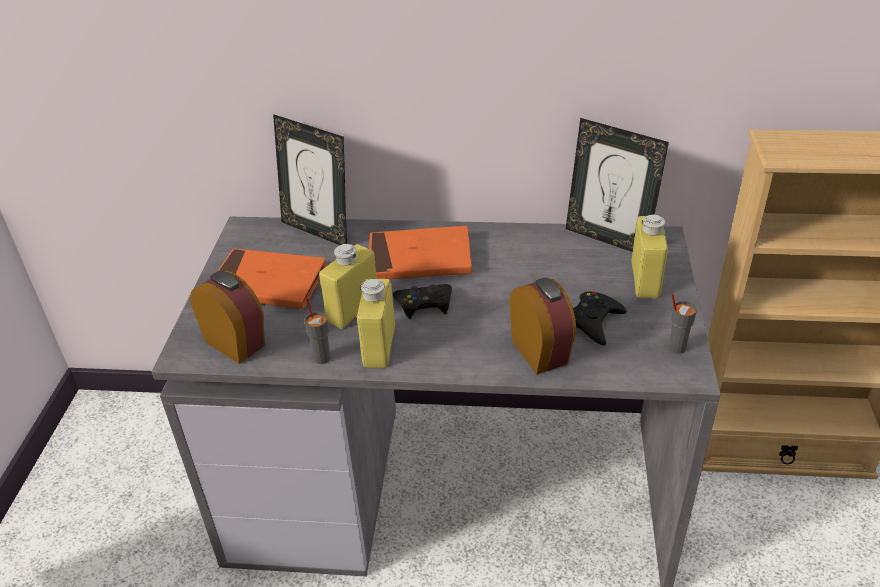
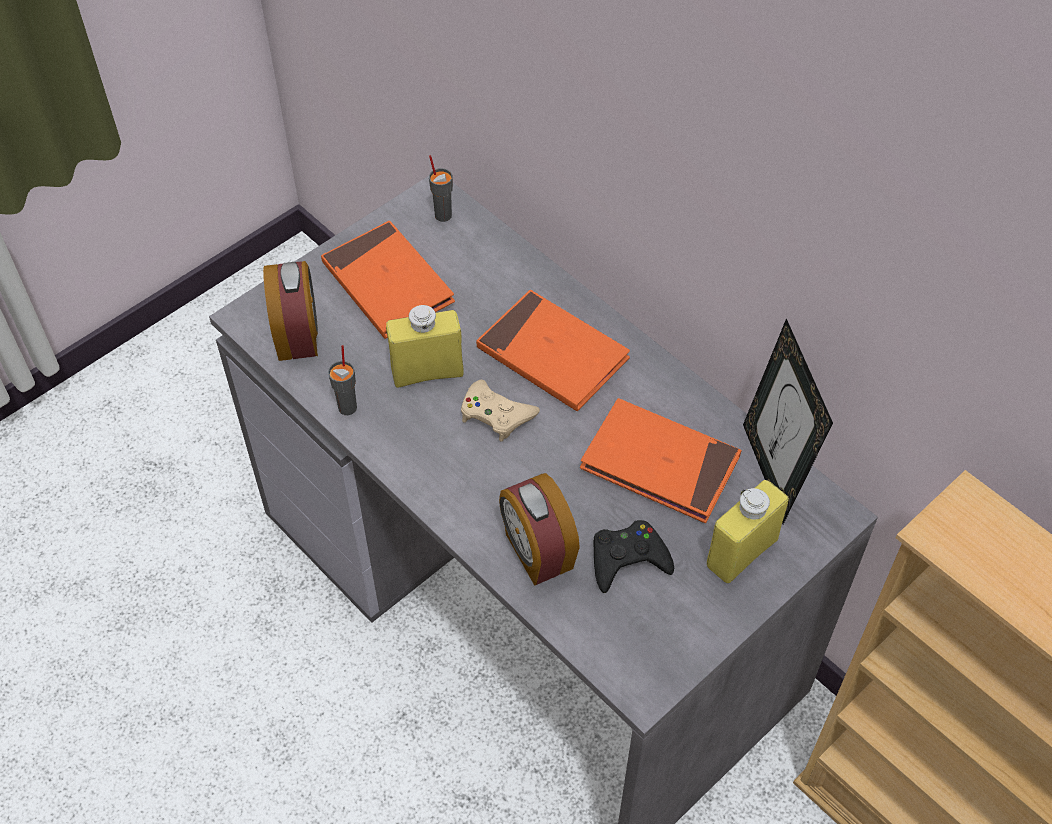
camera: 40 degrees right, 15 degrees up
(318, 231) = (496, 248): picture frame -> none
(379, 347) = (406, 432): yellow bottle -> none
(424, 304) = (496, 414): black game controller -> beige game controller
(541, 352) = (537, 552): alarm clock -> alarm clock turned 135 degrees clockwise
(548, 270) = (659, 464): none -> orange book
(676, 348) = (669, 652): grey cup -> grey cup (443, 215)

